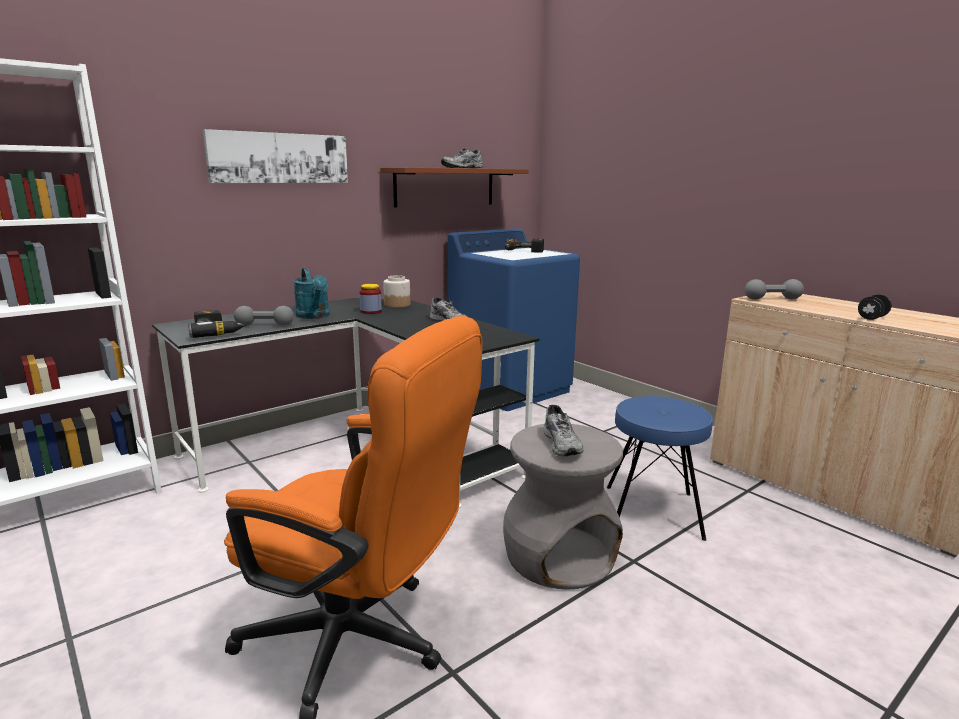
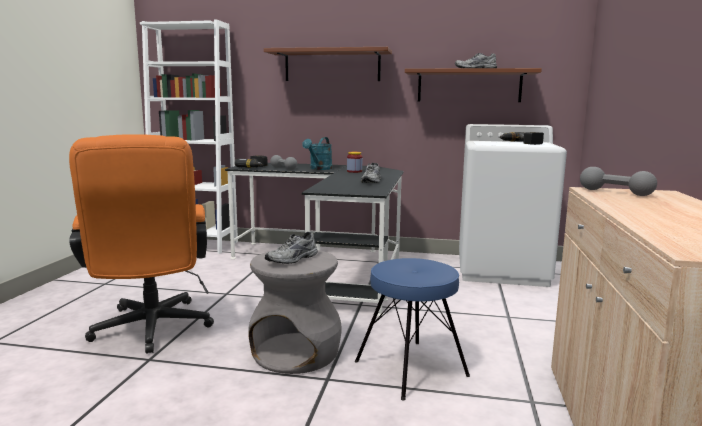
camera: 50 degrees right, 5 degrees down
(279, 158) = (332, 66): picture -> brown shelf
(397, 305) = (383, 171): jar -> none
(510, 388) = (502, 270): blue washing machine -> white washing machine
(872, 318) = (641, 216): black dumbbell -> none

